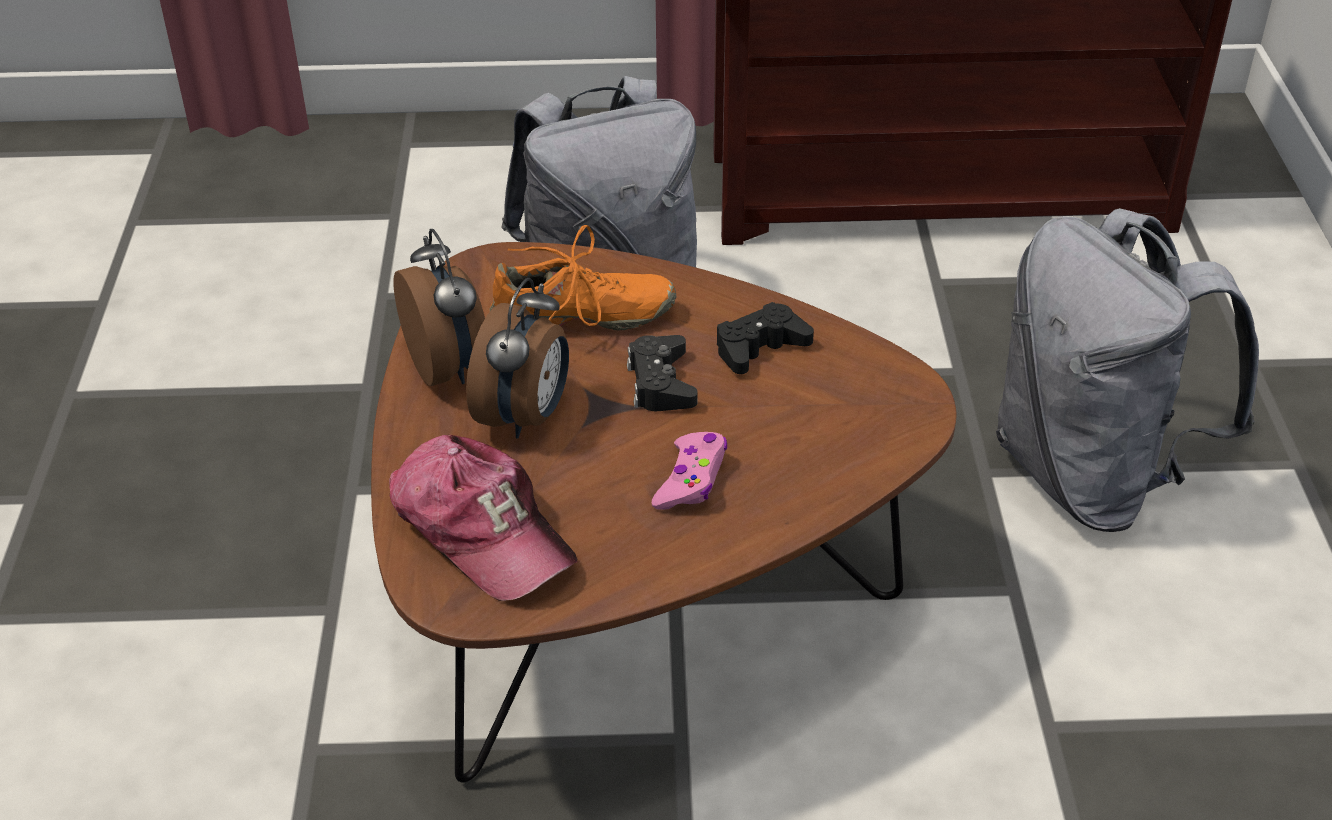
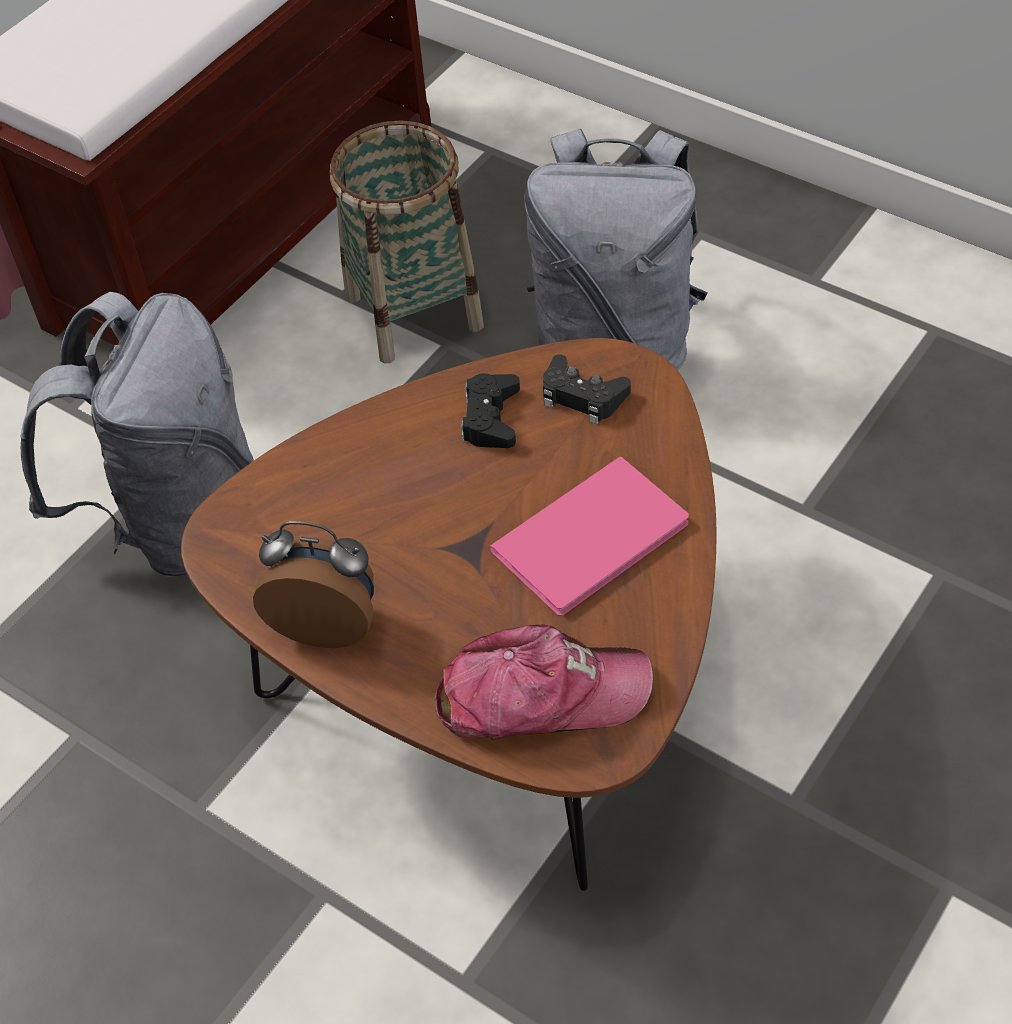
camera: 50 degrees left, 10 degrees up
(526, 416) = (436, 601): alarm clock -> none
(582, 319) = (352, 505): orange shoe -> none
(661, 383) = (475, 498): black game controller -> black game controller (582, 396)
(691, 479) = (597, 537): pink game controller -> pink book
(968, 332) = (414, 312): none -> basket

